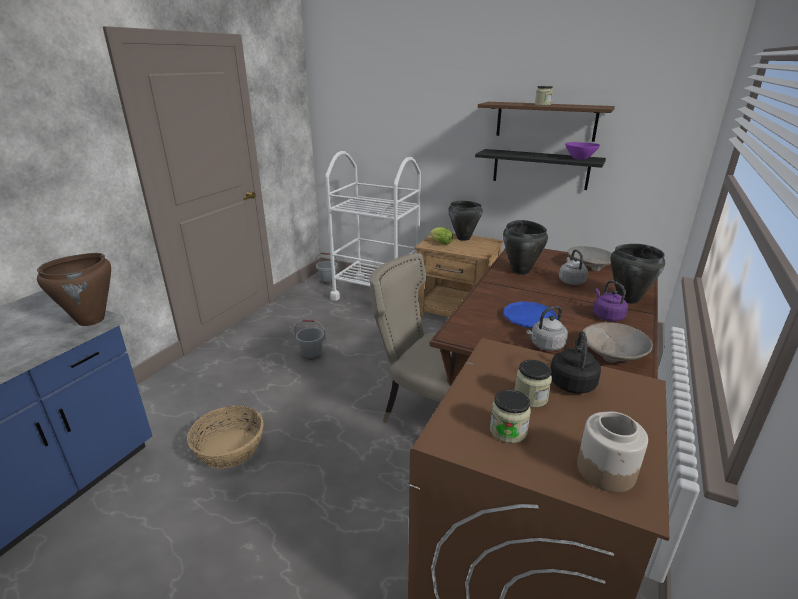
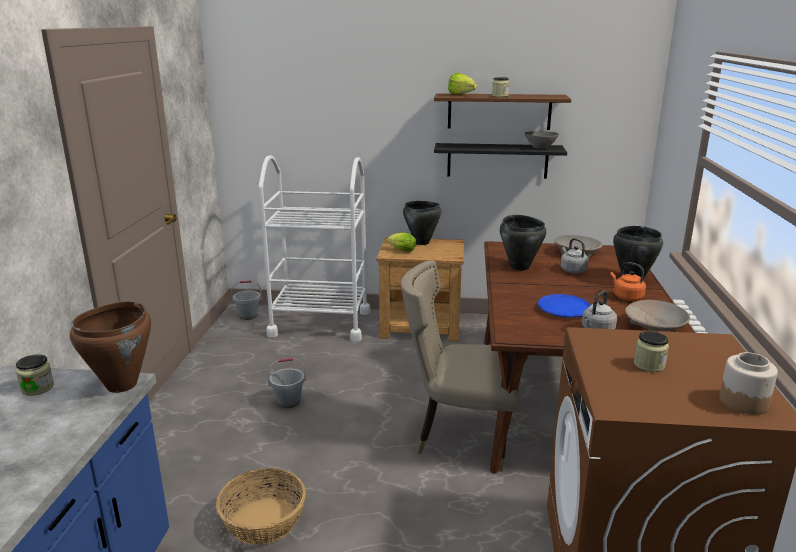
camera: 20 degrees left, 5 degrees down
(508, 103) = (463, 95): none -> lettuce
(508, 430) = (655, 391): jar -> jar (37, 388)
(572, 382) = (669, 348): black kettle -> none
(579, 158) = (540, 147): purple bowl -> grey bowl
(606, 316) = (626, 297): purple kettle -> orange kettle

